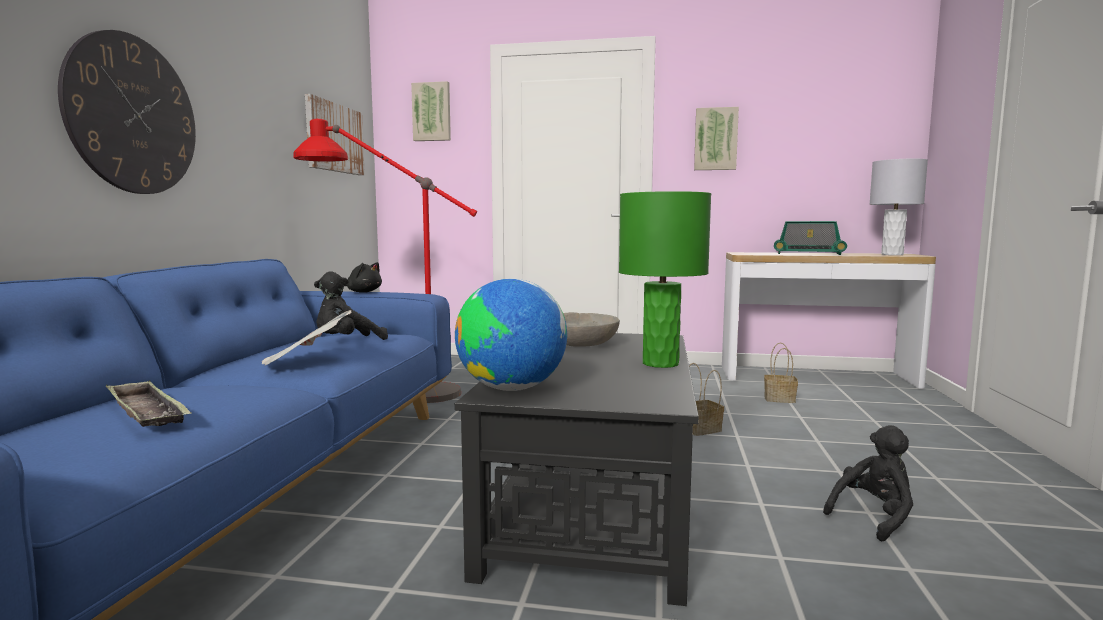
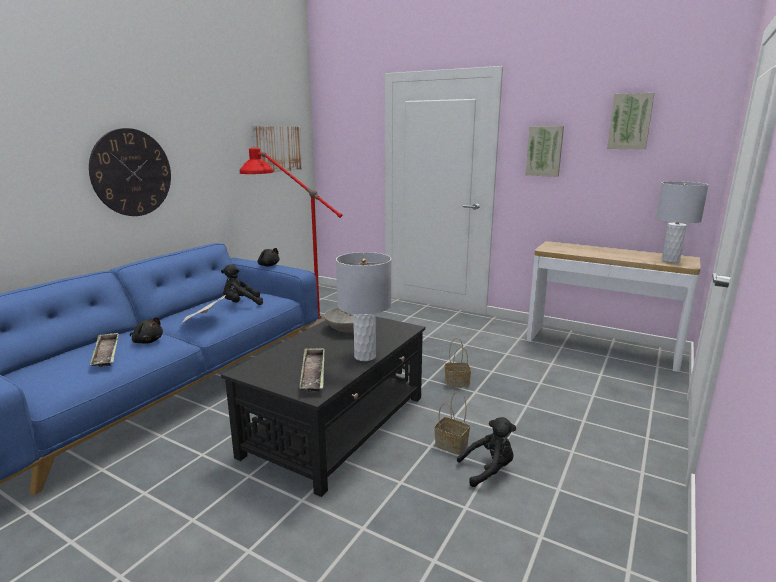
camera: 20 degrees right, 10 degrees up
(221, 391) = (147, 341): none -> black plush toy
(432, 112) = (347, 122): picture -> picture (630, 121)
(512, 388) = (259, 367): globe -> none
(617, 385) = (313, 373): none -> tray
(661, 363) = (365, 356): green table lamp -> grey table lamp
(778, 399) = (543, 364): basket -> basket (450, 445)
(808, 253) = (602, 251): radio -> none

